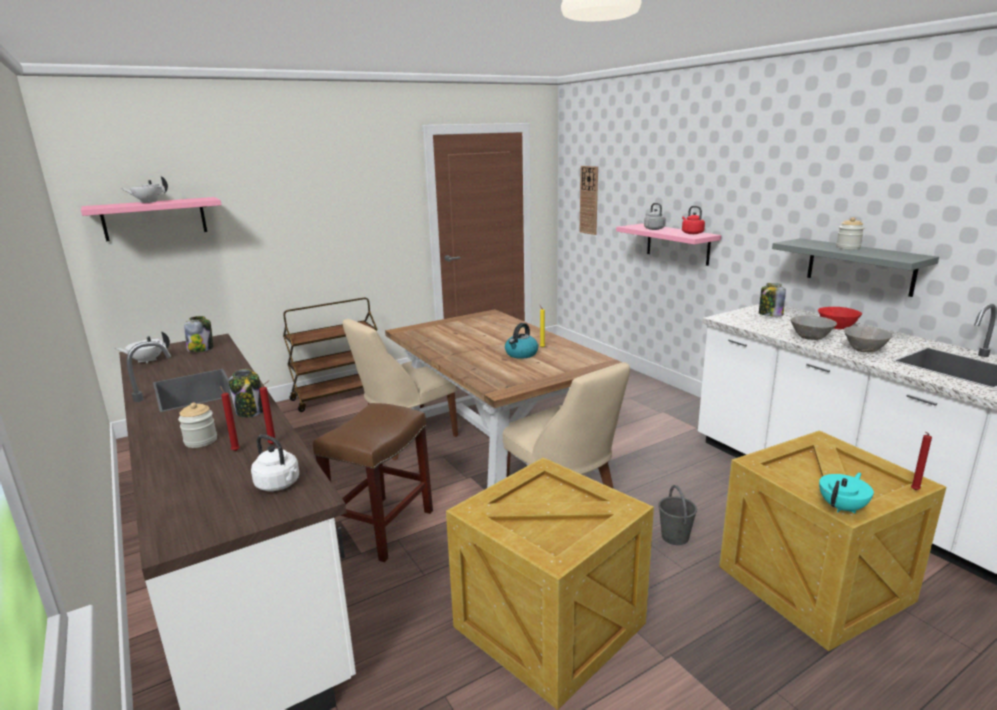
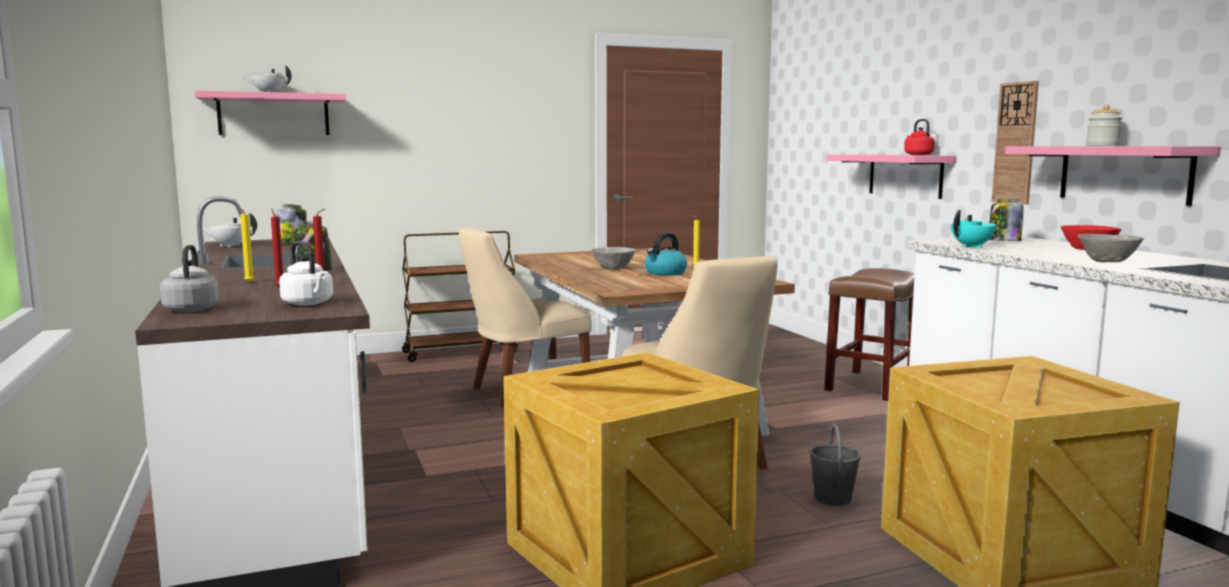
camera: 10 degrees right, 10 degrees down
(201, 441) = (248, 282): jar -> yellow candle
(382, 527) = (461, 458): brown stool -> brown stool (870, 385)
(589, 200) = (803, 133): wall clock -> wall clock (1015, 143)
(653, 229) = (872, 154): grey kettle -> grey kettle (192, 309)
(811, 338) = (1042, 254): grey bowl -> grey bowl (613, 268)
(842, 507) = (1013, 405): turquoise teapot -> turquoise teapot (972, 246)
(860, 266) = (1124, 173): grey shelf -> pink shelf
(914, 490) = (1128, 401): red candle -> none

